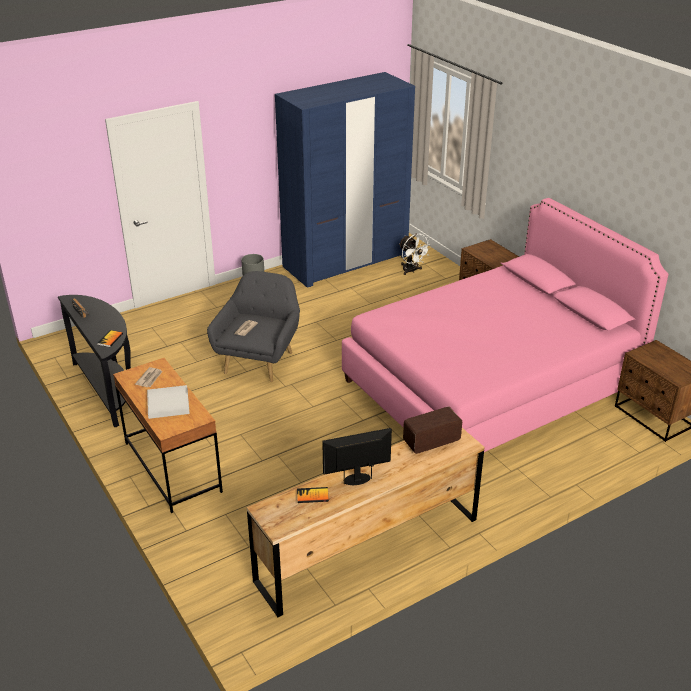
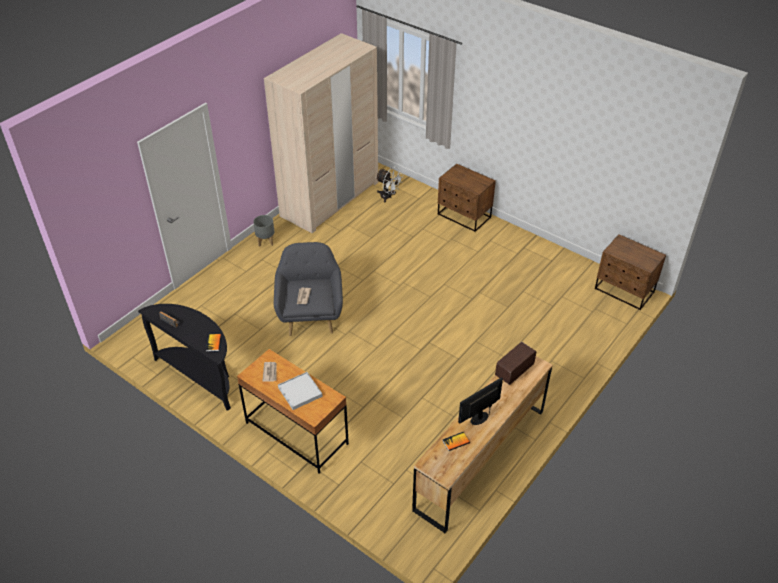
camera: 20 degrees left, 10 degrees up
(345, 261) = (330, 199): blue wardrobe -> beige wardrobe
(490, 385) = (500, 293): pink bed -> none

